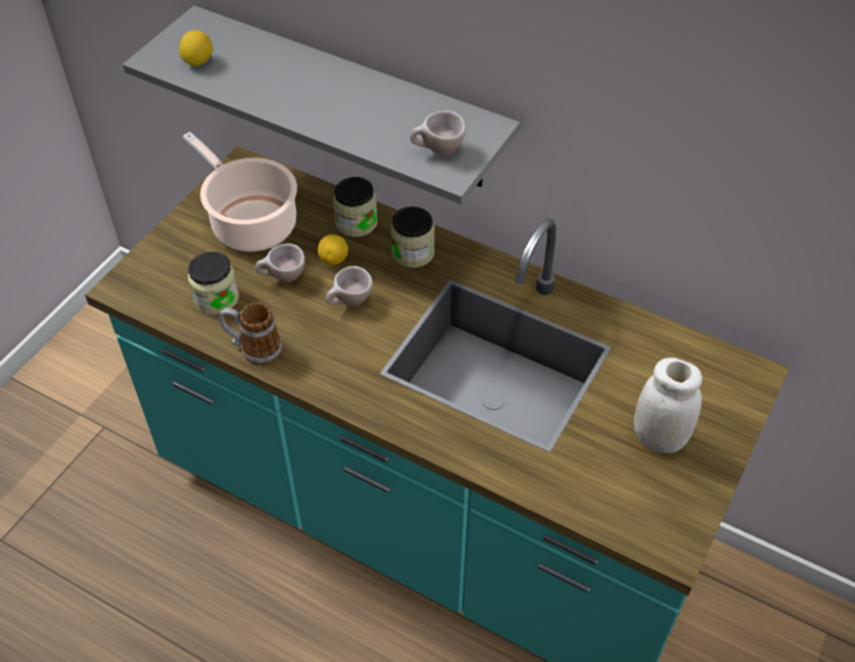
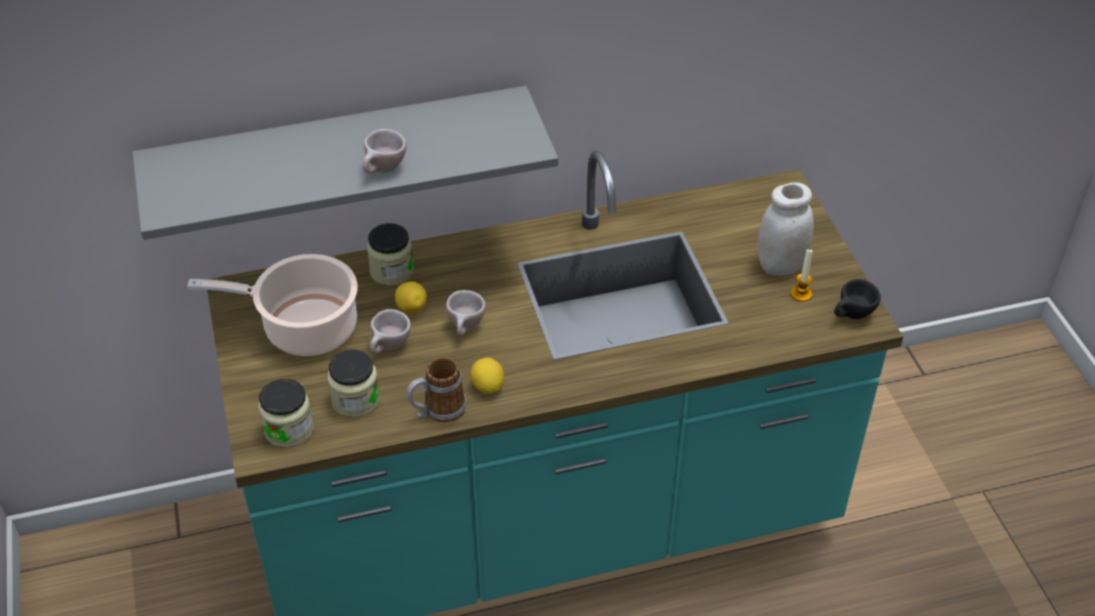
camera: 45 degrees left, 5 degrees down
(198, 61) = (209, 189): lemon -> lemon (488, 386)
(413, 252) = (465, 263): jar -> jar (289, 429)
(437, 151) = (499, 139): beige cup -> beige cup (383, 171)
(645, 476) = (801, 294): none -> candle
(665, 532) = (852, 316): none -> black cup

